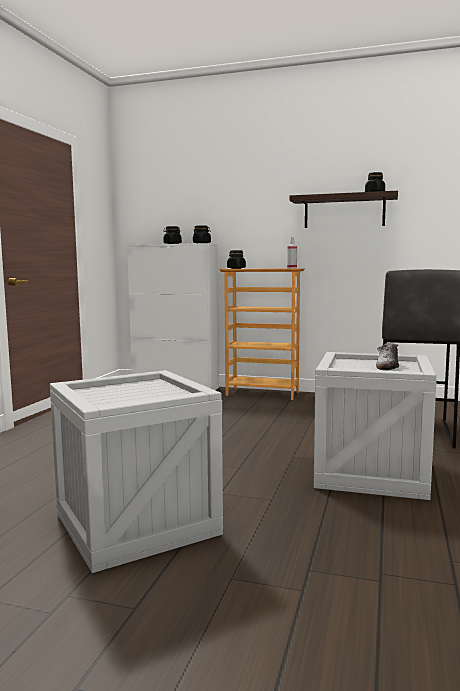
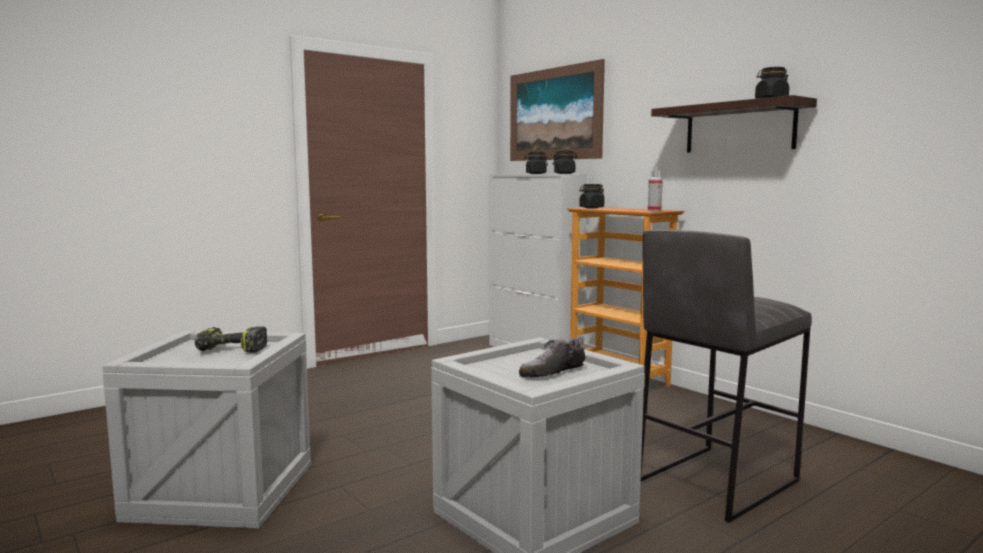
camera: 35 degrees right, 0 degrees up
(138, 390) = (230, 351): none -> power drill
(179, 197) = (554, 114): none -> picture

